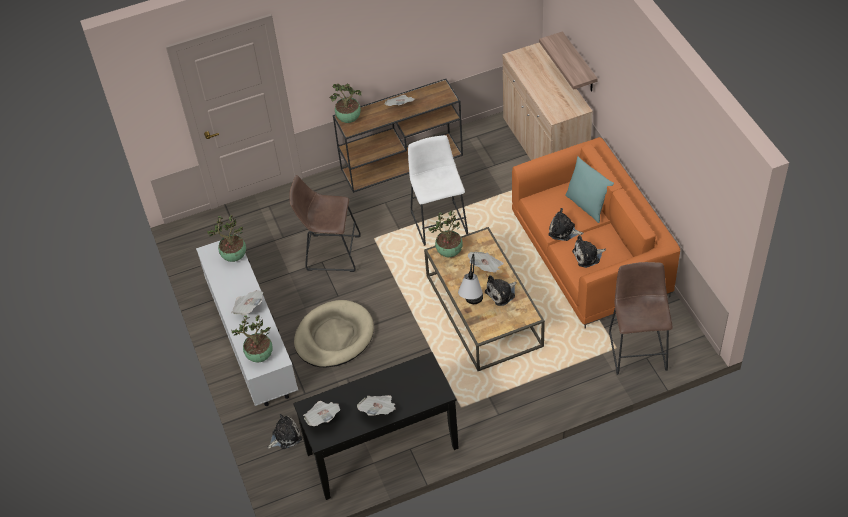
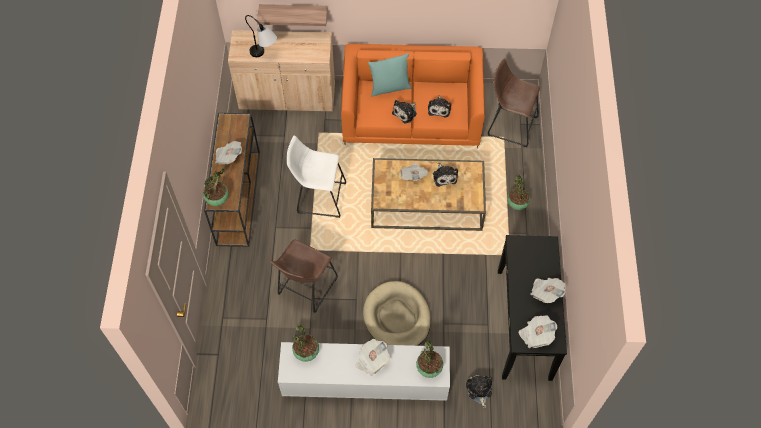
camera: 70 degrees left, 10 degrees up
(448, 252) = (384, 194): potted plant -> potted plant (517, 205)
(472, 307) = (447, 201): table lamp -> table lamp (265, 56)

